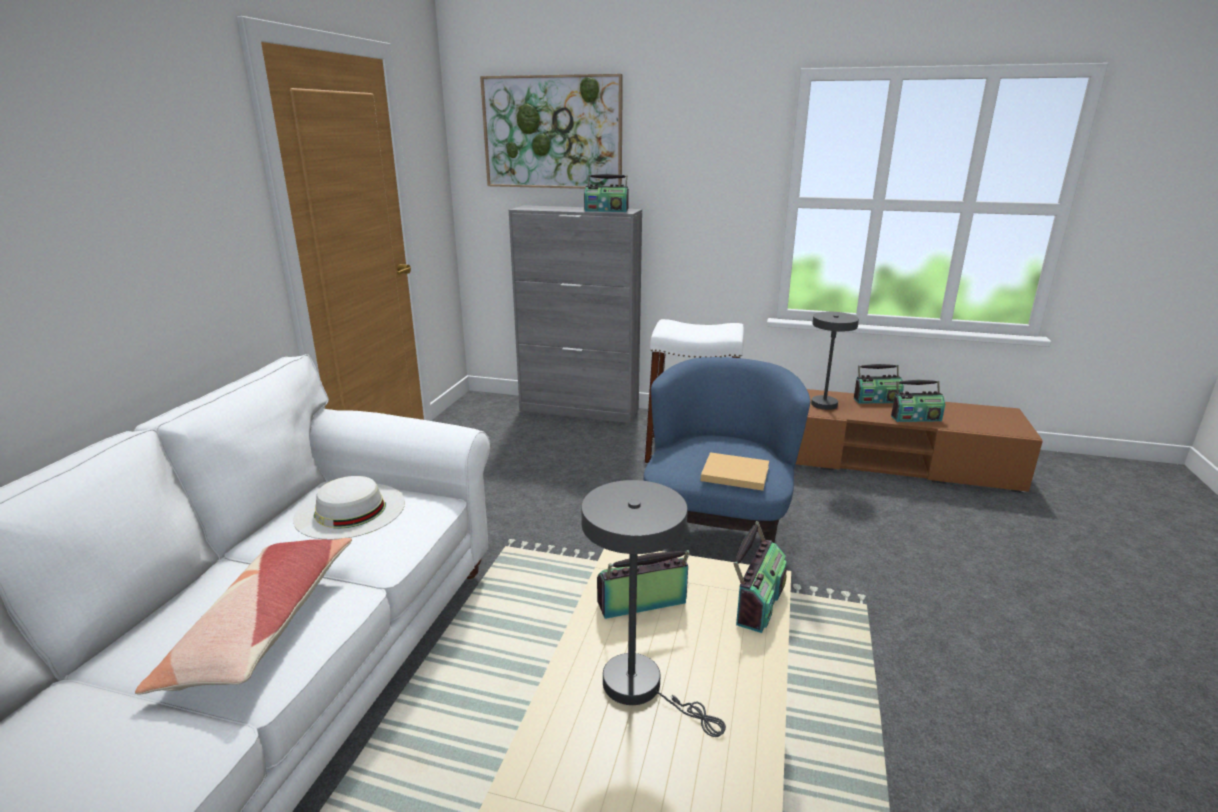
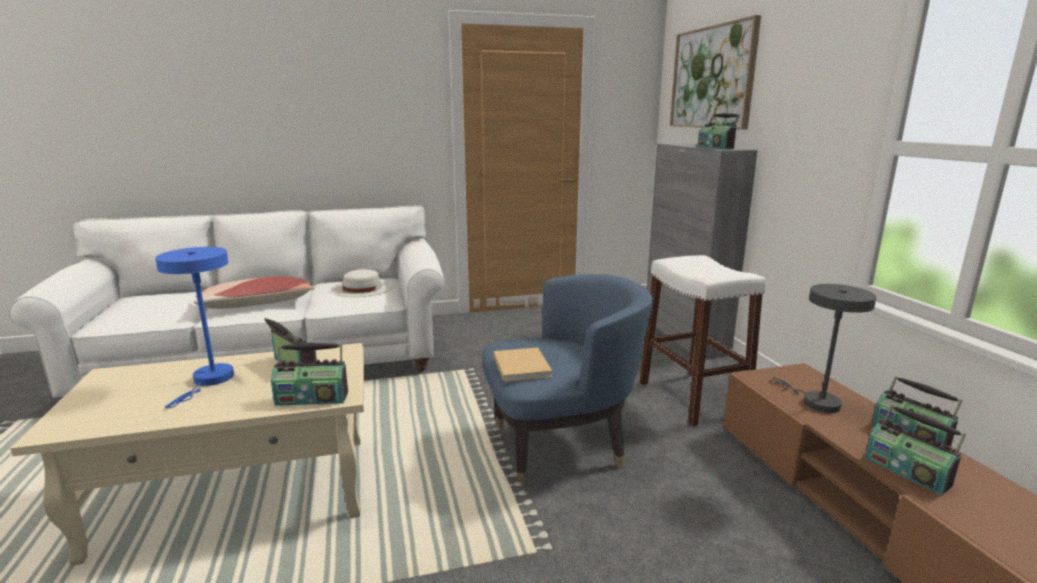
camera: 60 degrees right, 5 degrees down
(641, 687) = (210, 381): grey table lamp -> blue table lamp

